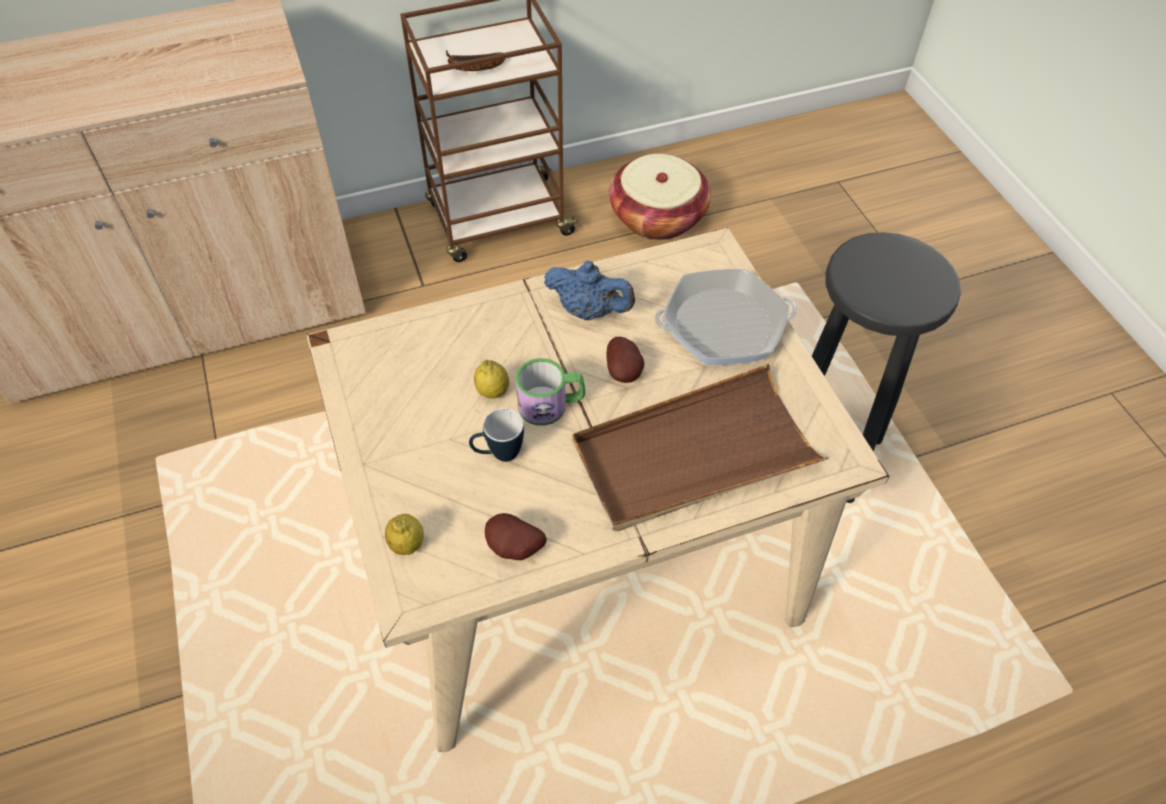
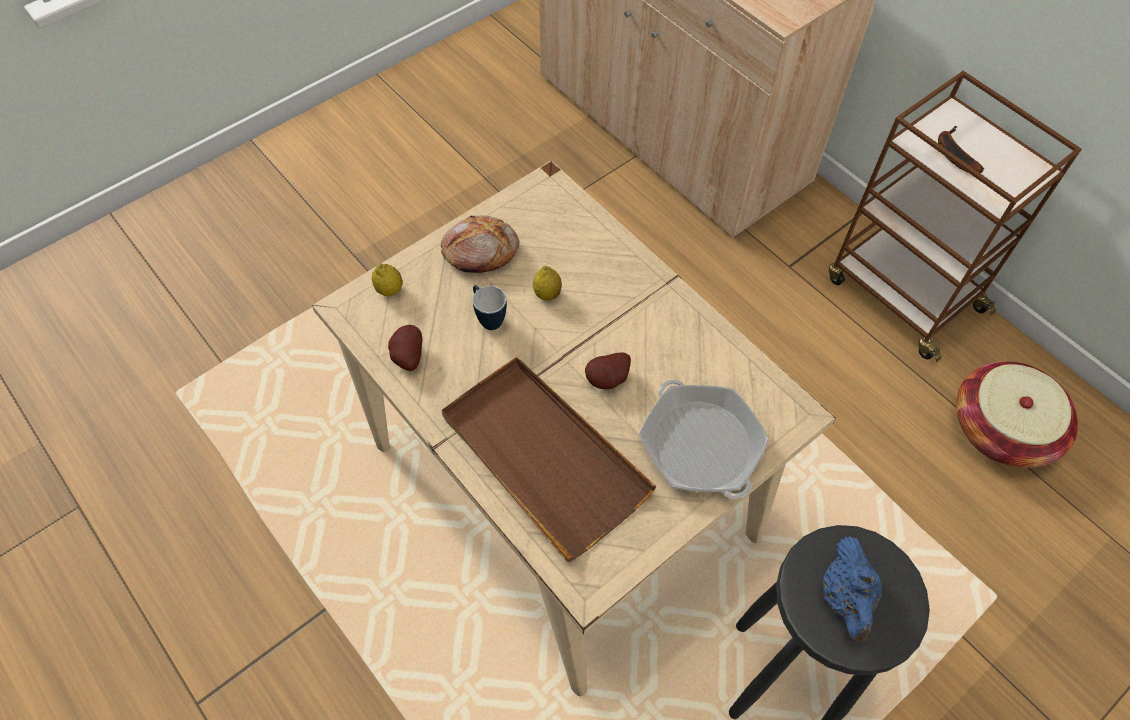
camera: 70 degrees right, 5 degrees up
(399, 437) = (480, 250): none -> bread
(551, 405) = (550, 338): mug -> none
(589, 311) = (665, 334): blue teapot -> blue teapot (845, 599)

